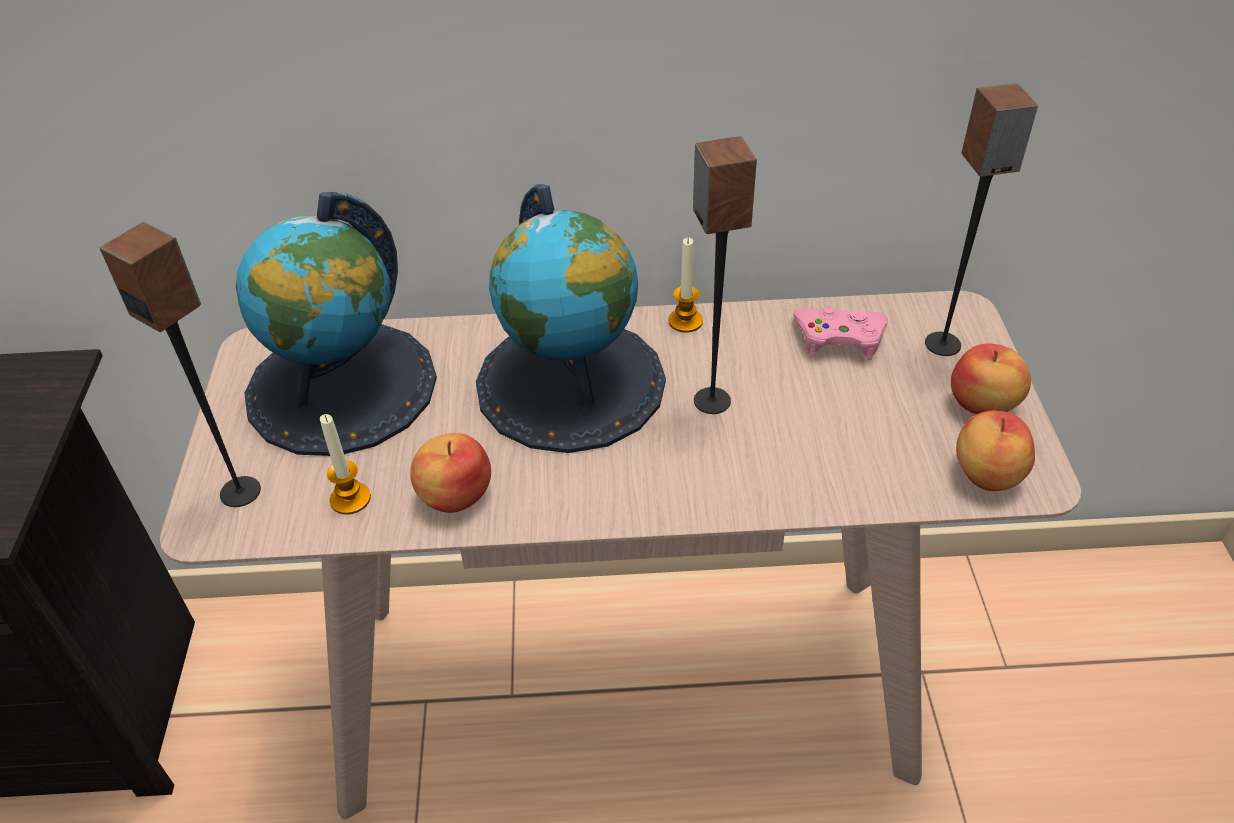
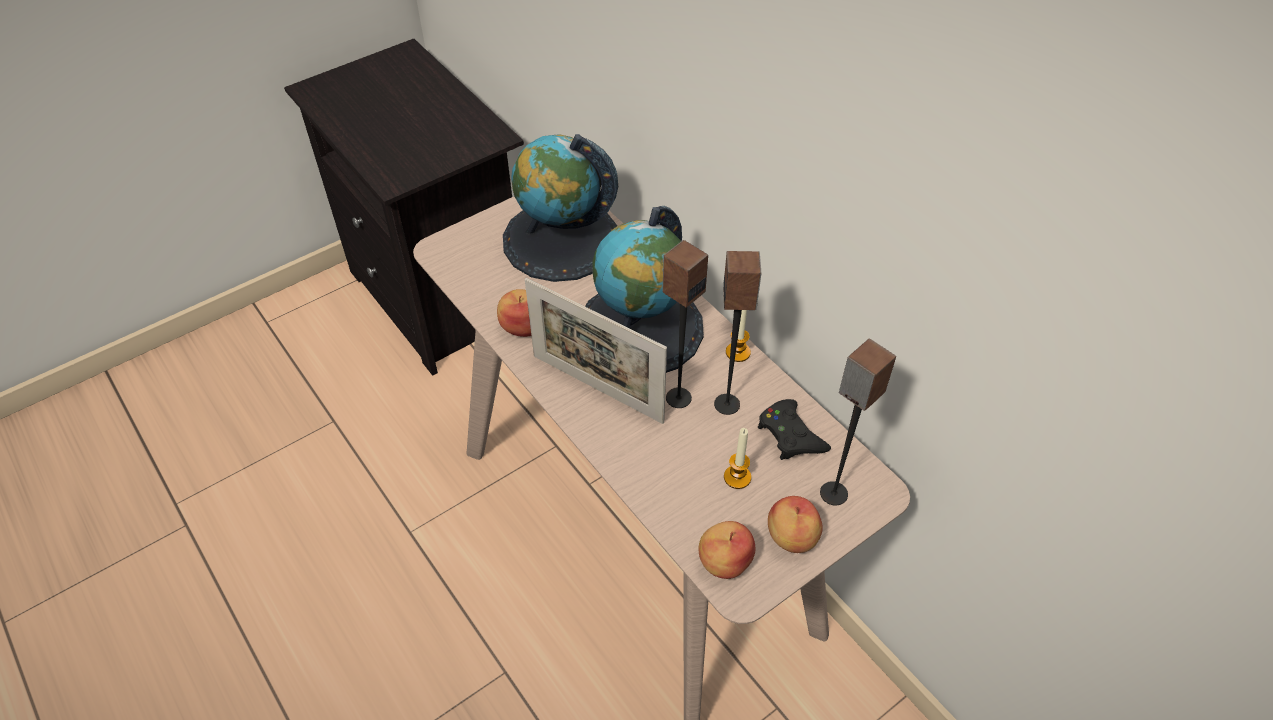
camera: 55 degrees right, 5 degrees up
(241, 491) = (466, 248): speaker -> speaker (727, 404)
(350, 499) = (490, 289): candle -> candle (737, 477)
(633, 468) = (597, 388): none -> picture frame
(839, 338) = (790, 435): pink game controller -> black game controller

